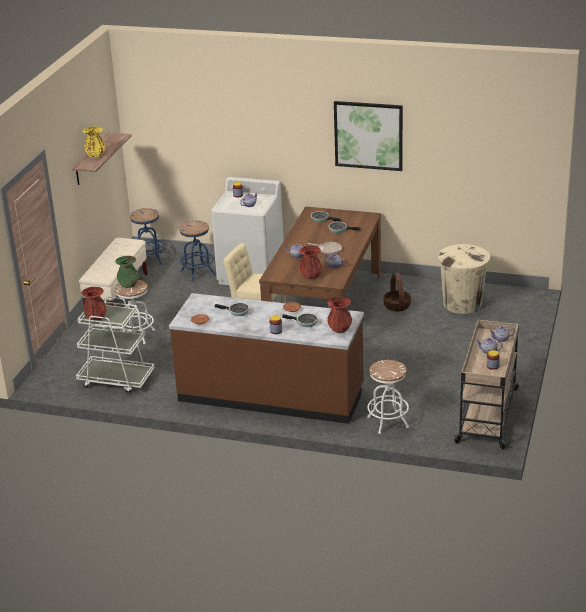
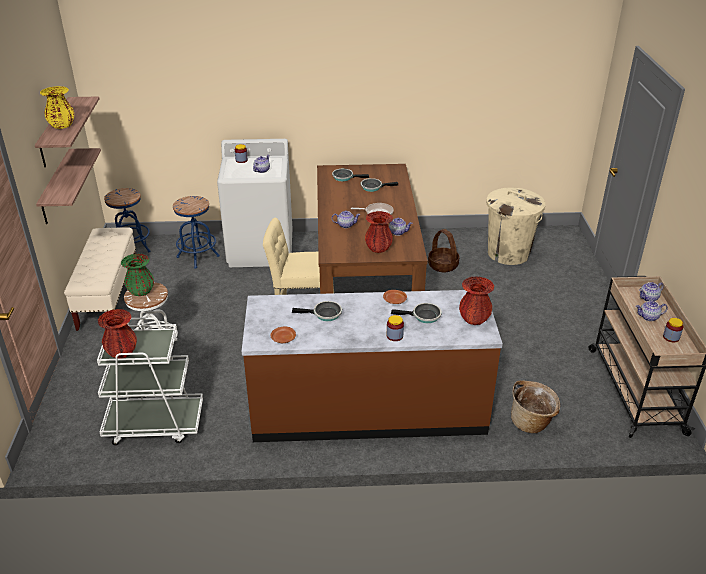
camera: 20 degrees left, 5 degrees up
(86, 200) = (56, 187): none -> shelf
(368, 135) = (394, 73): picture -> none
(388, 422) = (532, 422): white stool -> basket

